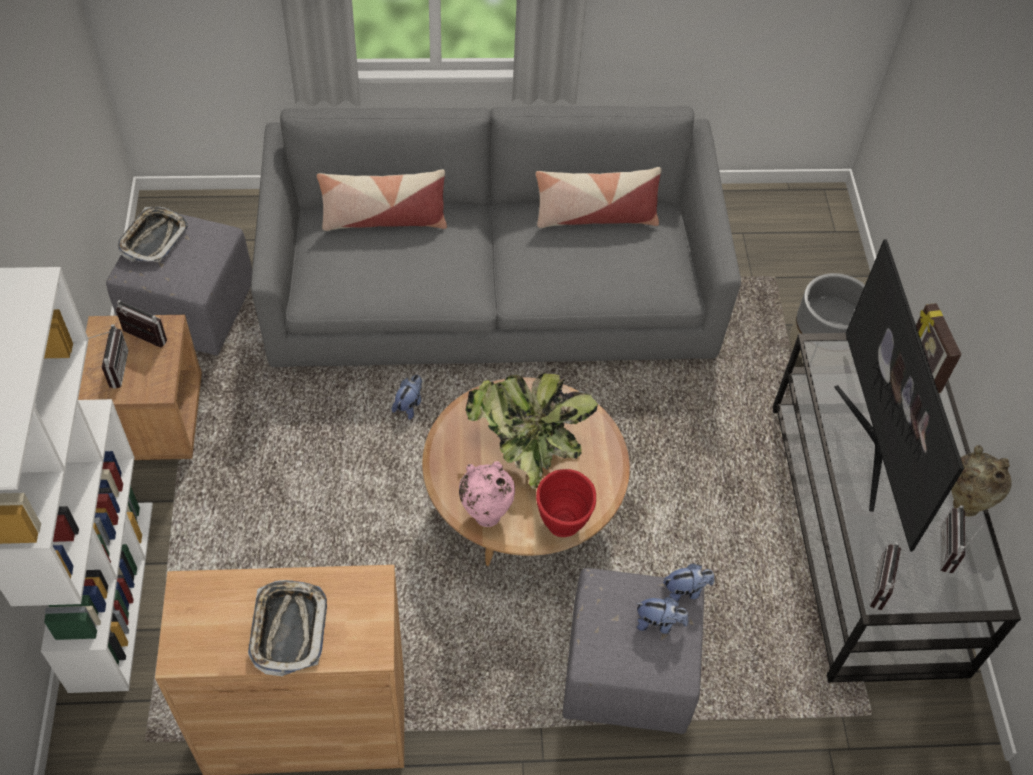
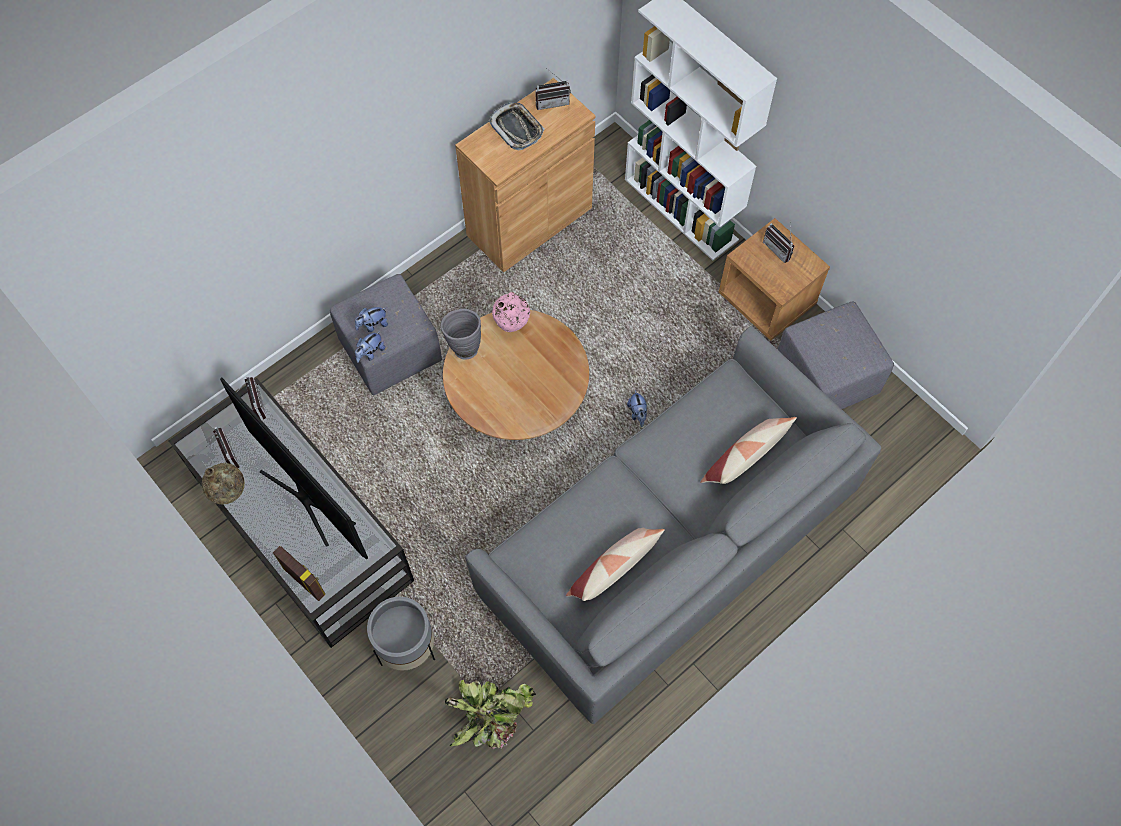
camera: 145 degrees right, 10 degrees up
(141, 340) = (785, 274): radio -> radio (552, 101)
(153, 238) = (861, 342): tray -> none
(527, 448) = (521, 379): potted plant -> potted plant (490, 718)
(562, 530) = (463, 346): red vase -> grey vase

